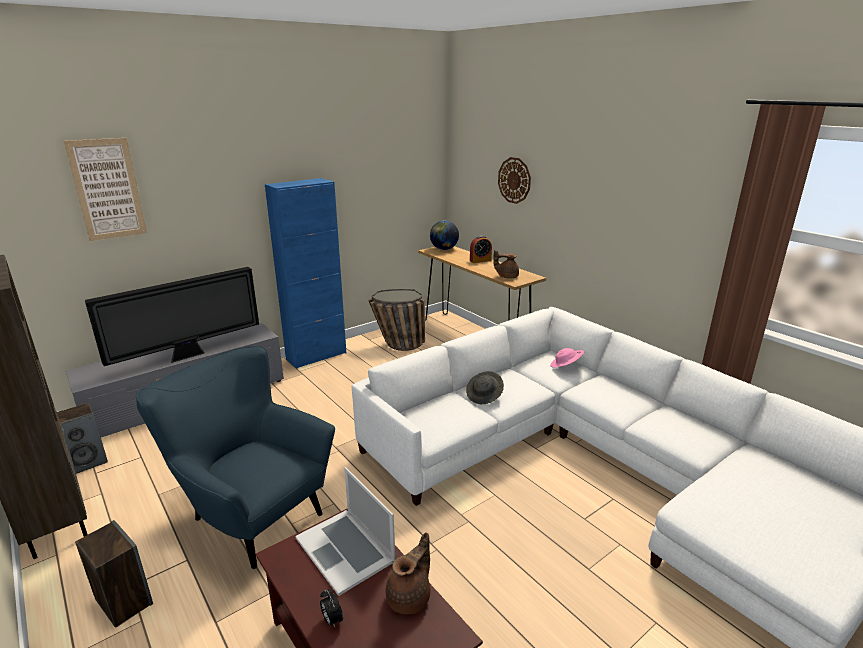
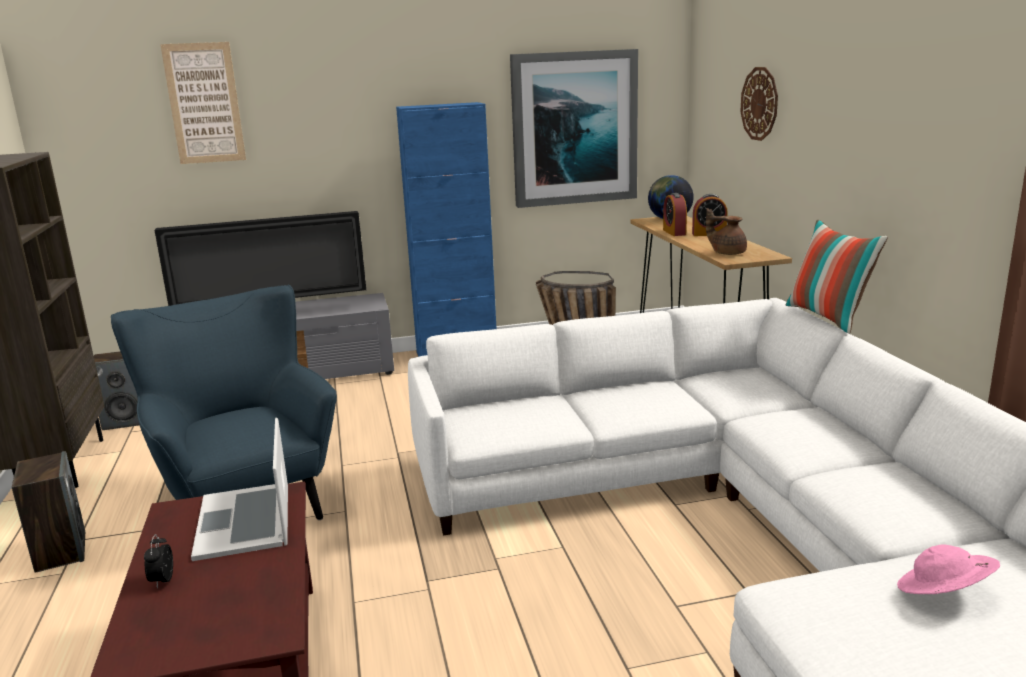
camera: 25 degrees right, 5 degrees down
(382, 192) = (574, 128): none -> picture
(410, 597) = (267, 583): brown teapot -> none
(458, 260) = (674, 232): none -> alarm clock
(484, 396) = (597, 405): grey hat -> none
(566, 366) = (761, 387): pink hat -> pink hat (943, 595)
(593, 319) = (828, 318): none -> pillow

